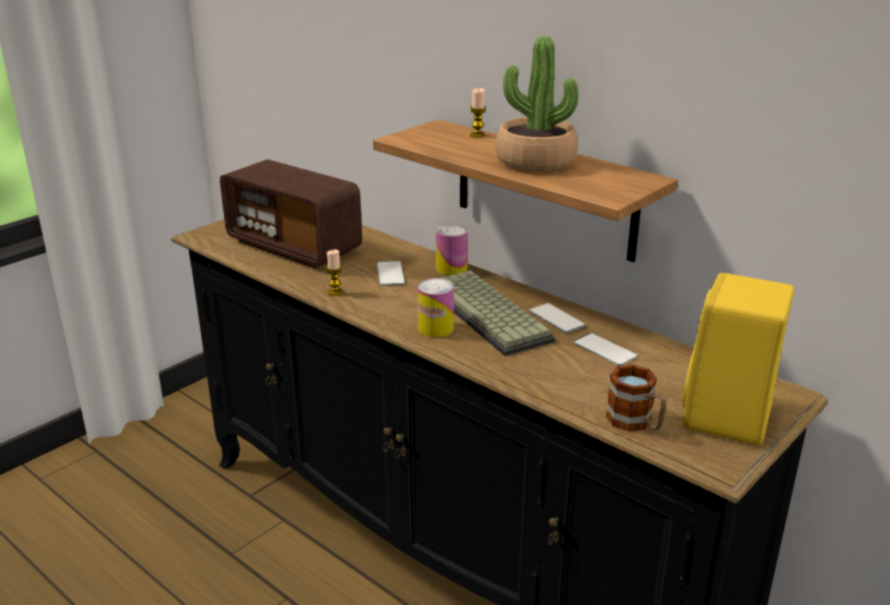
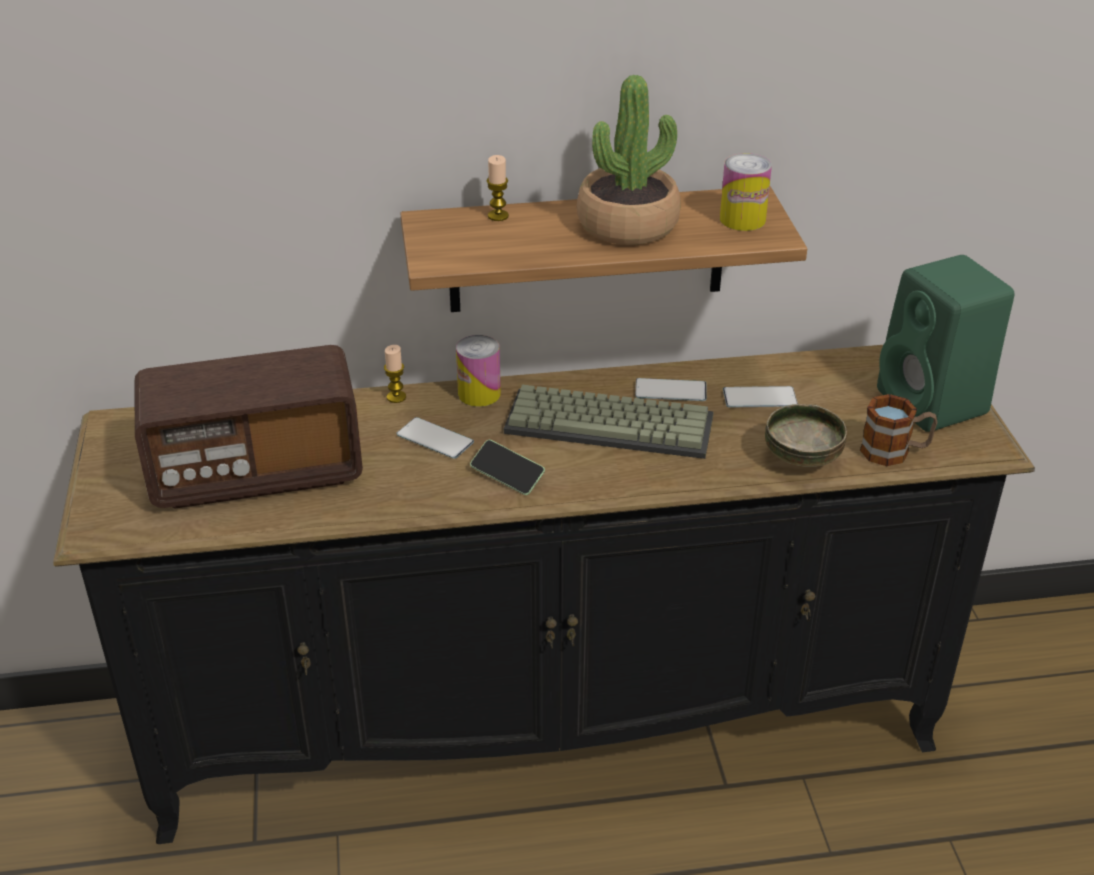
camera: 50 degrees left, 10 degrees up
(335, 292) = (426, 497): candle -> candle (396, 397)
(388, 305) = (507, 475): none -> phone
(435, 328) = (598, 471): can -> can (742, 219)
(565, 389) = (802, 457): none -> bowl
(727, 419) = (934, 404): yellow speaker -> green speaker

